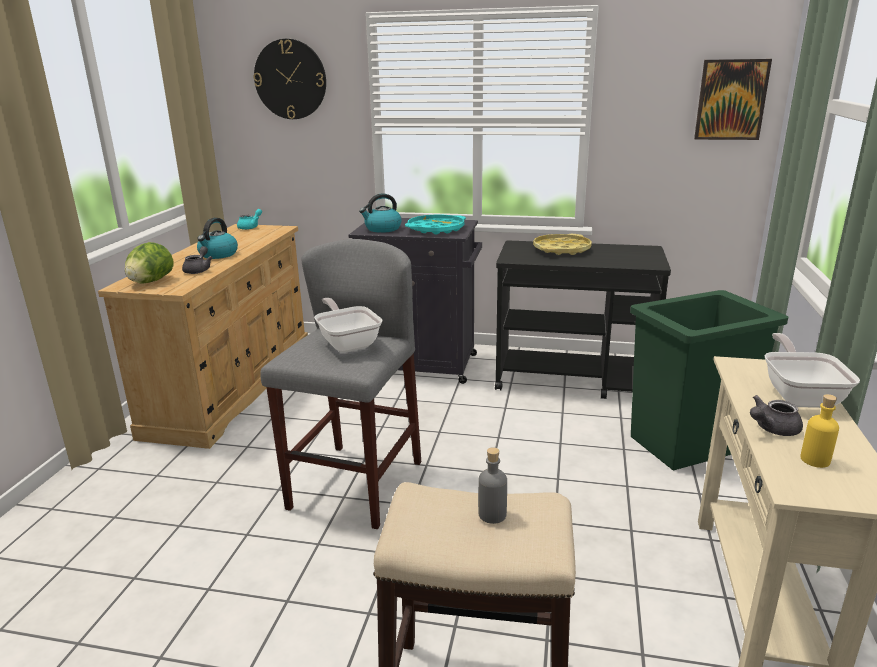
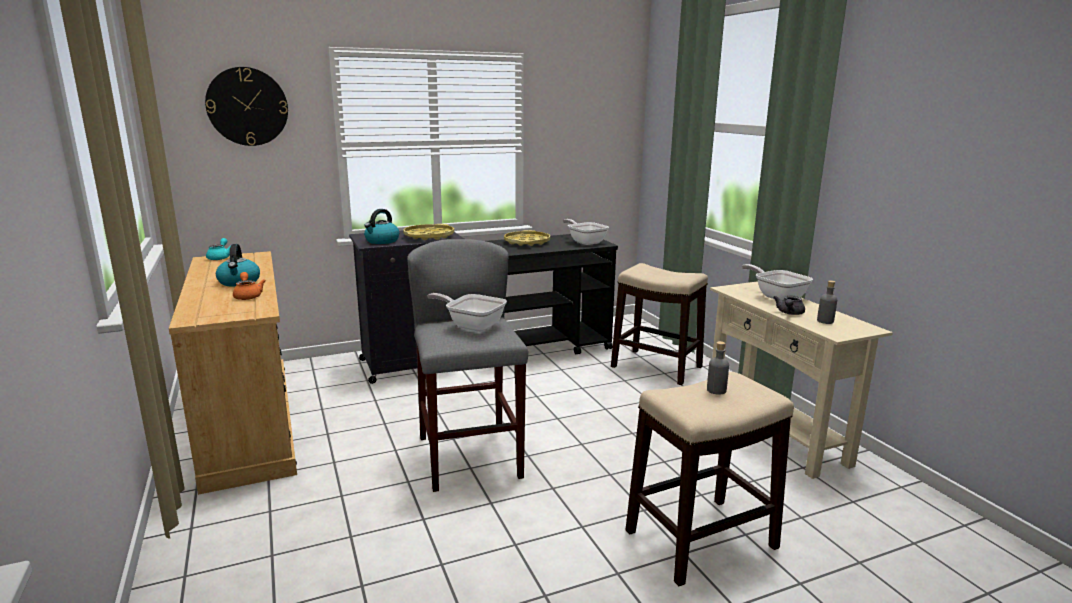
camera: 35 degrees left, 5 degrees down
(151, 281) = (216, 312): lettuce -> none
(199, 270) = (248, 296): grey teapot -> orange teapot
(436, 229) = (429, 236): turquoise tray -> yellow tray
(635, 258) = (585, 242): none -> frying pan
(688, 444) = (657, 367): green trash can -> stool
(731, 100) = (613, 124): picture -> none
(815, 460) = (825, 321): yellow bottle -> grey bottle

